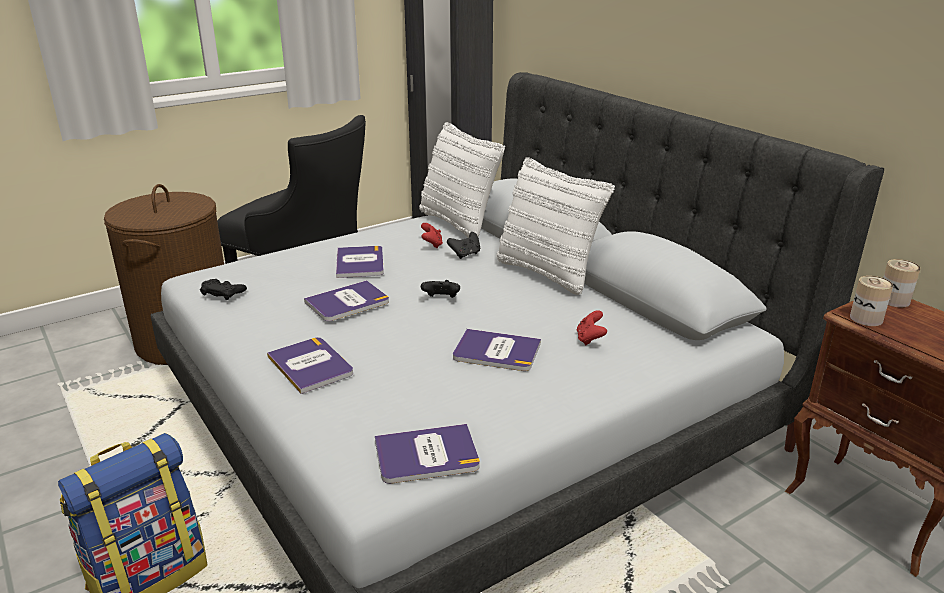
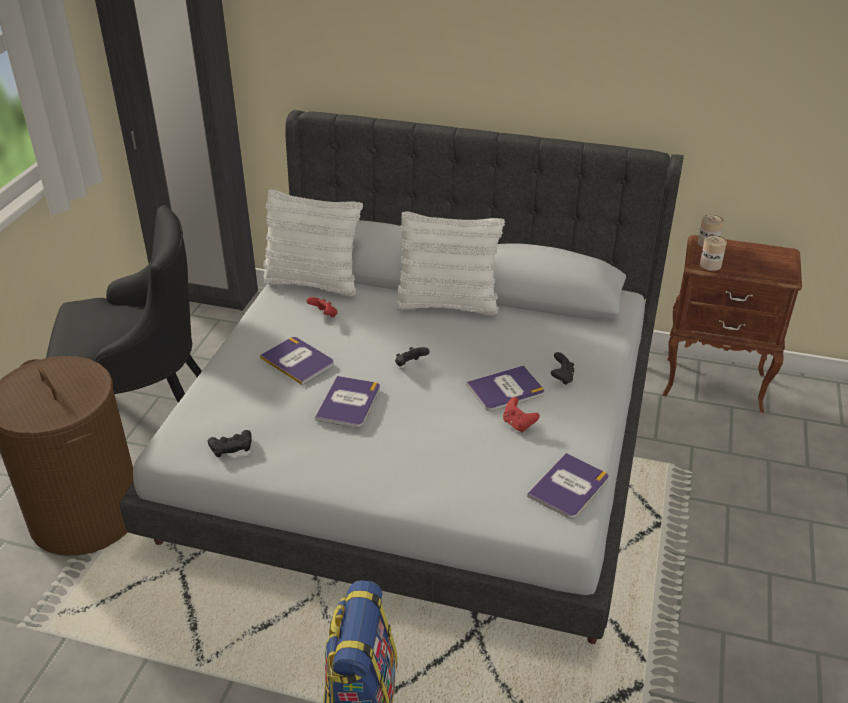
camera: 40 degrees left, 10 degrees up
(311, 365) = (404, 469): book -> none
(465, 254) = (364, 313): black game controller -> black game controller (562, 377)
(590, 339) = (546, 349): red game controller -> red game controller (518, 424)

